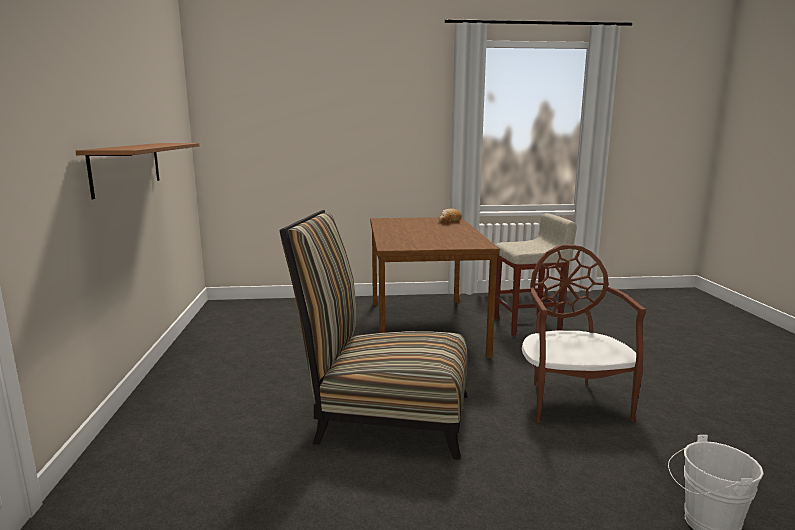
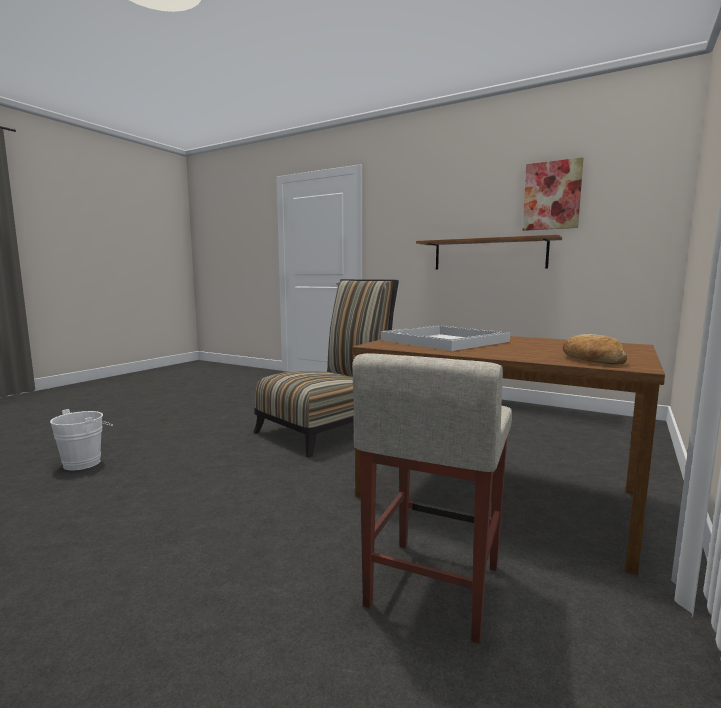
camera: 125 degrees right, 5 degrees down
(148, 92) = (552, 195): none -> picture
(432, 239) = (444, 341): none -> white tray
(572, 401) = (222, 492): brown chair -> none

